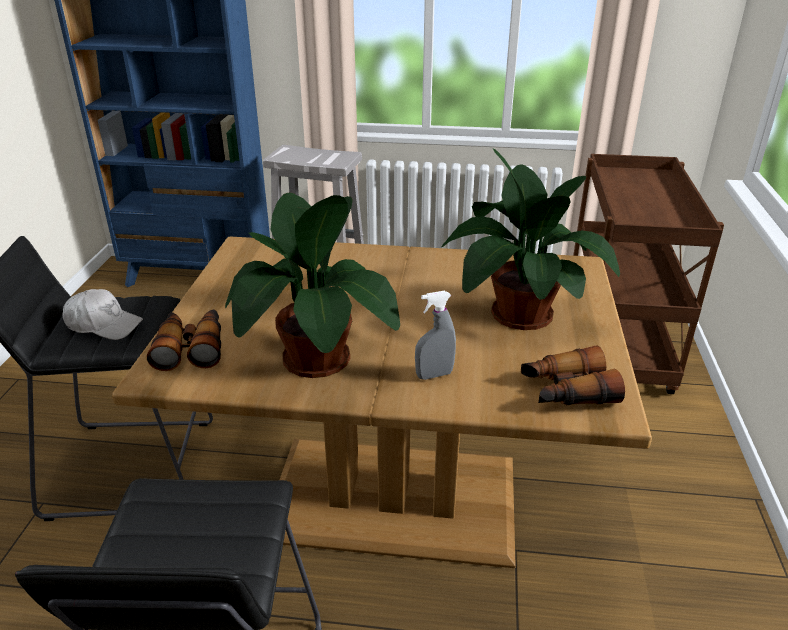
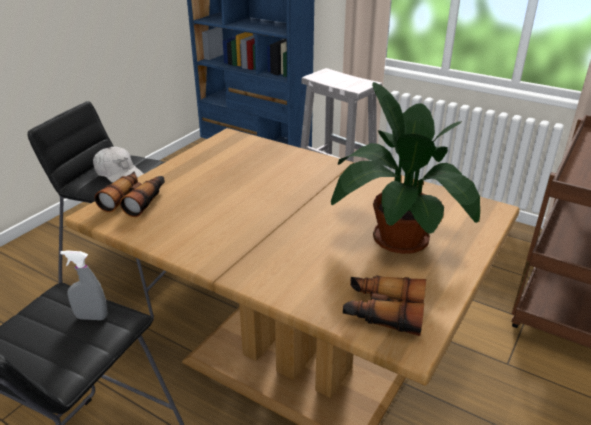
camera: 25 degrees right, 0 degrees up
(316, 361) = (208, 232): potted plant -> none
(434, 375) = (285, 267): grey spray bottle -> grey spray bottle (91, 317)

